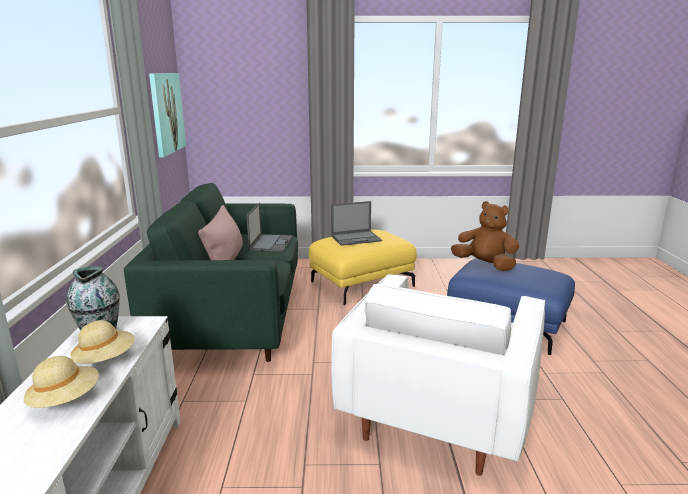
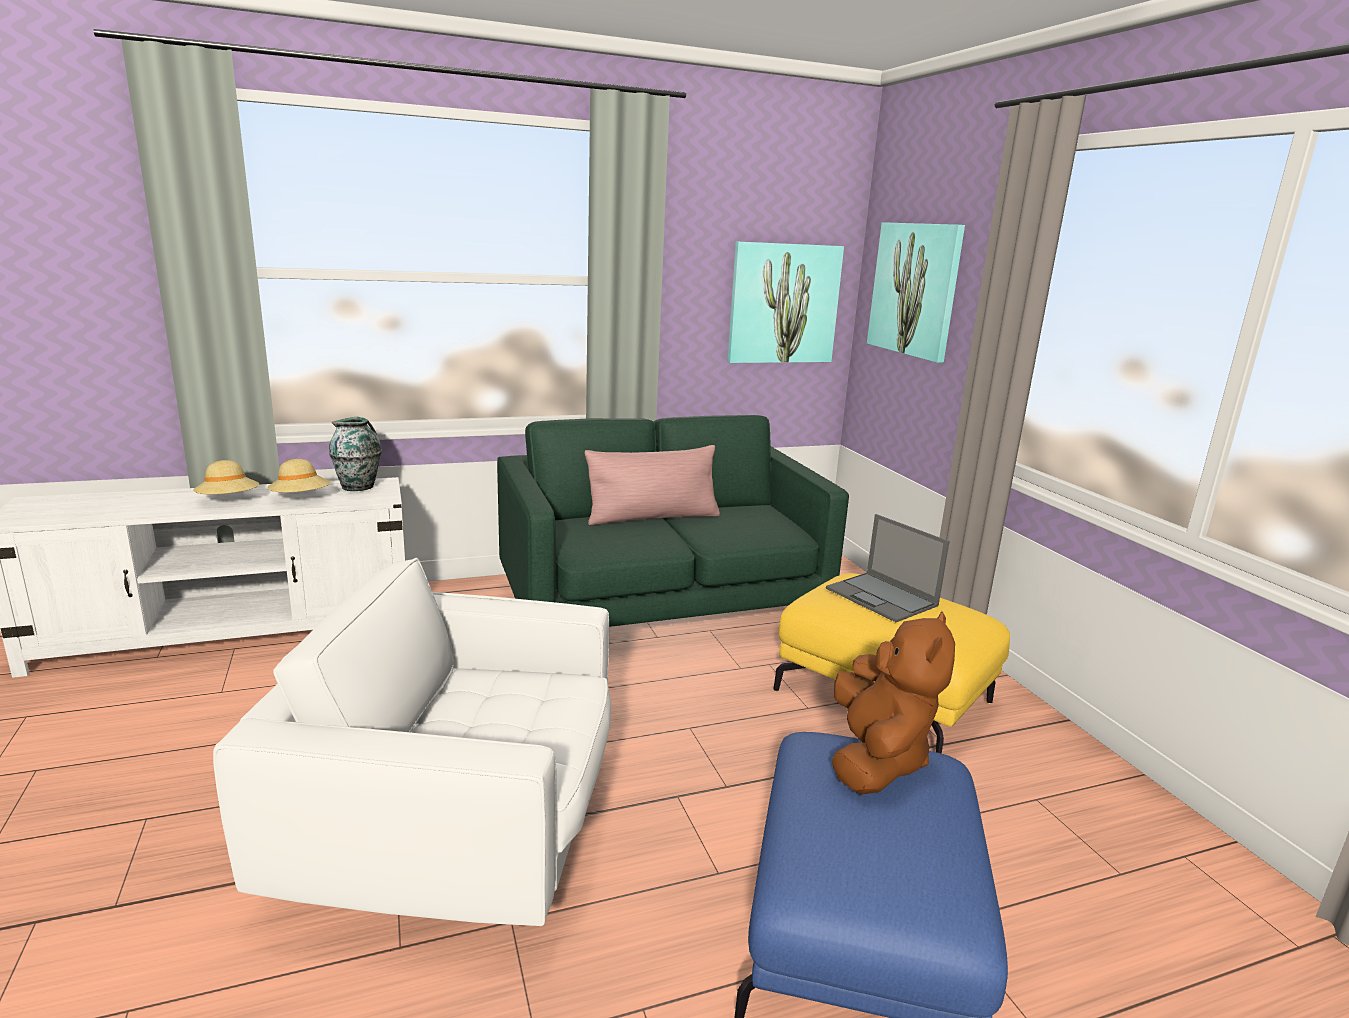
camera: 70 degrees right, 0 degrees up
(240, 94) = (914, 289): none -> picture
(271, 243) = (751, 531): laptop -> none

